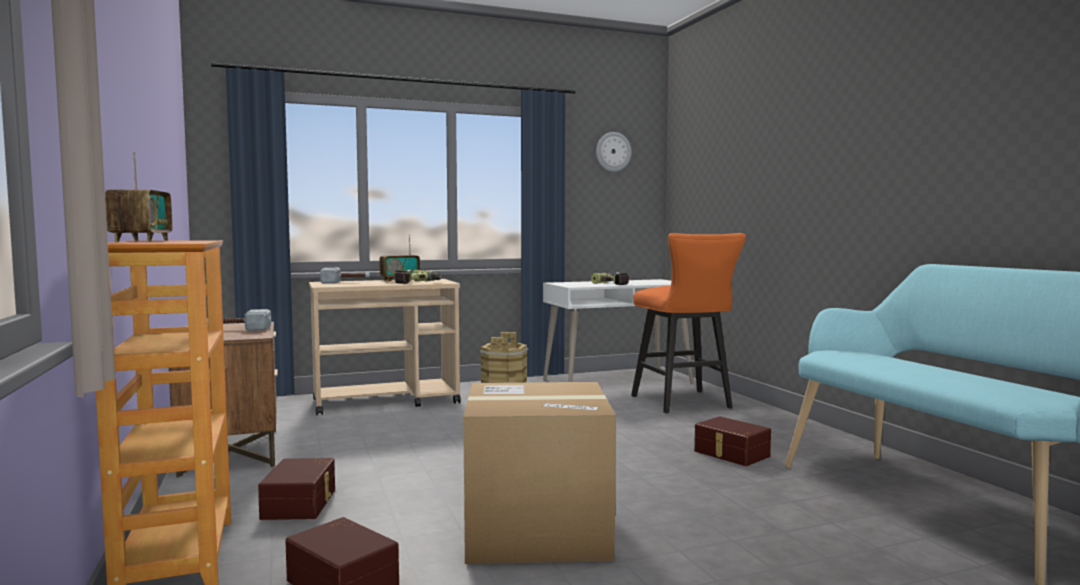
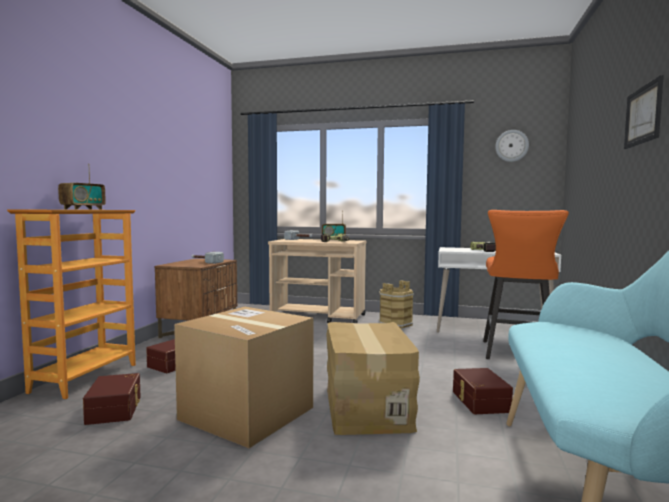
camera: 35 degrees right, 0 degrees up
(646, 486) = (365, 407): none -> cardboard box
(831, 139) = (643, 115): none -> picture

